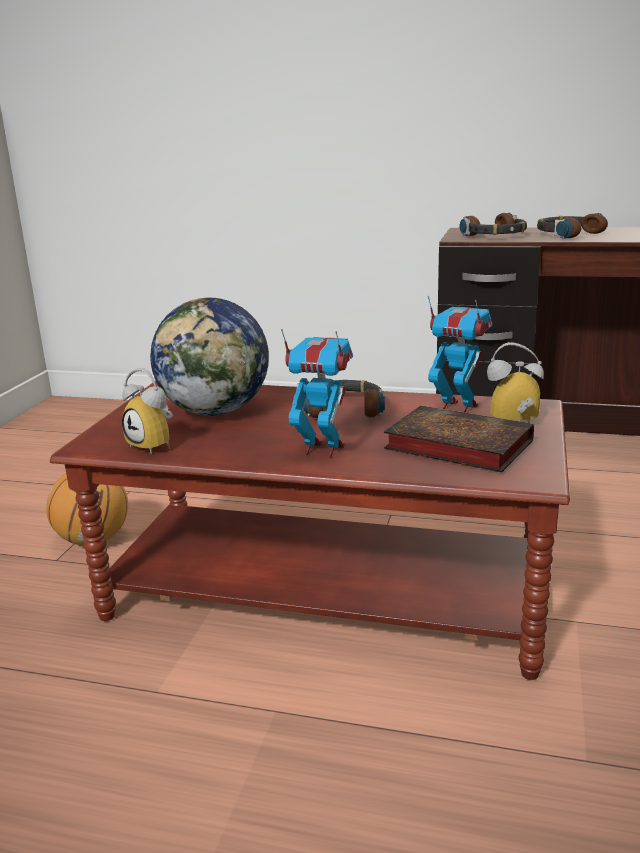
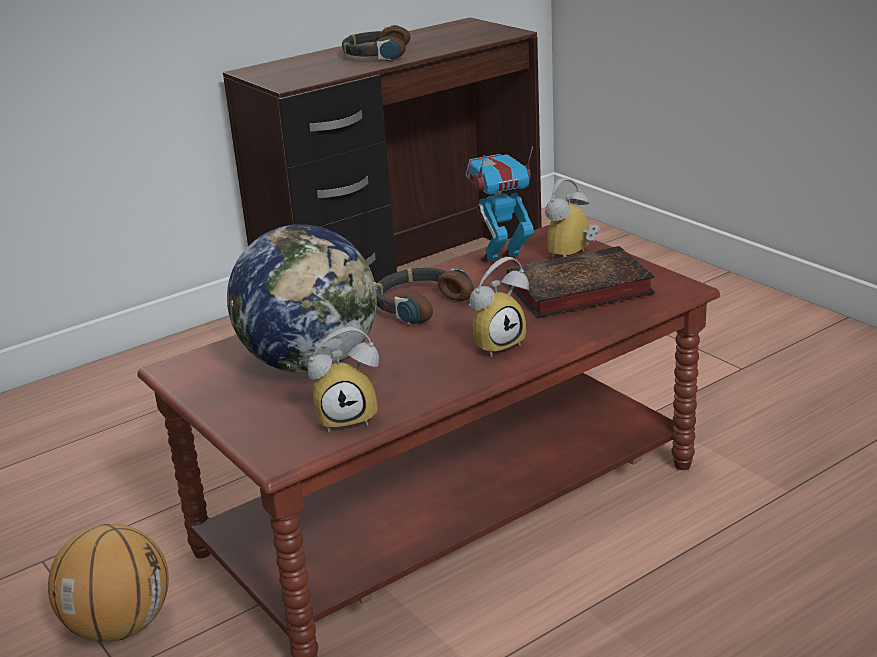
camera: 50 degrees left, 5 degrees up
(322, 449) = (496, 343): toy robot -> alarm clock
(495, 235) = (312, 72): headphones -> none

